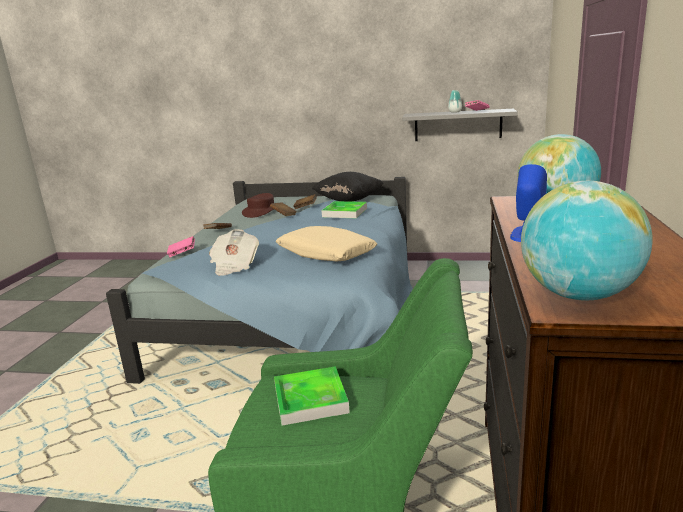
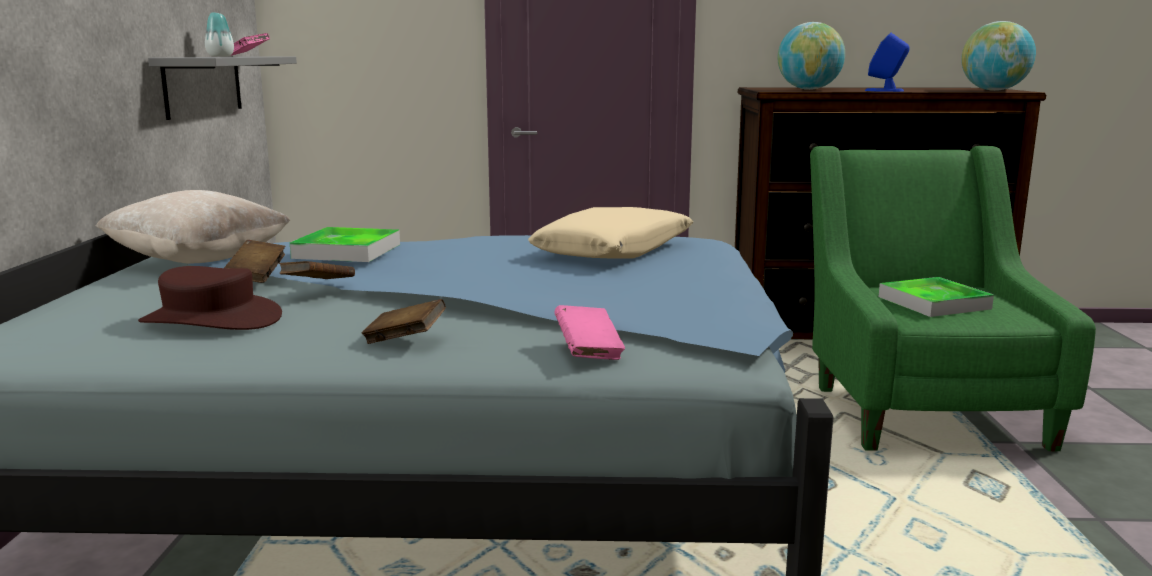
camera: 100 degrees left, 5 degrees down
(234, 265) = (689, 290): newspaper -> none
(348, 200) = (198, 261): black pillow -> beige pillow

